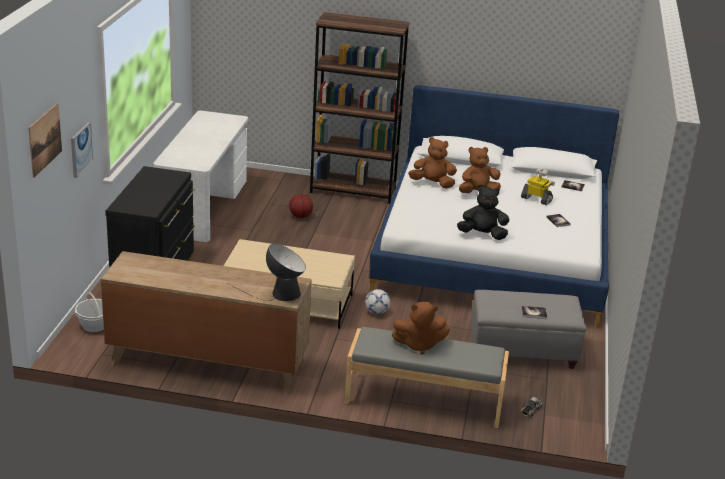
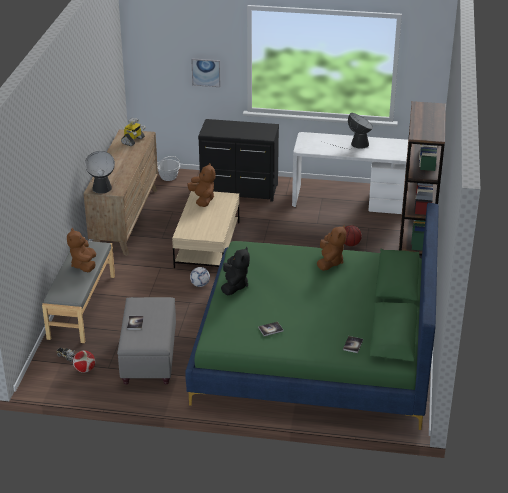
camera: 90 degrees right, 5 degrees up
(45, 139) = (154, 42): picture -> none
(199, 137) = (356, 144): none -> table lamp
(477, 192) = (318, 285): brown plush toy -> brown plush toy (203, 199)
(493, 253) = (315, 349): white bed -> green bed
(537, 199) = (315, 320): toy robot -> toy robot (133, 141)
(554, 396) = (85, 370): none -> football

